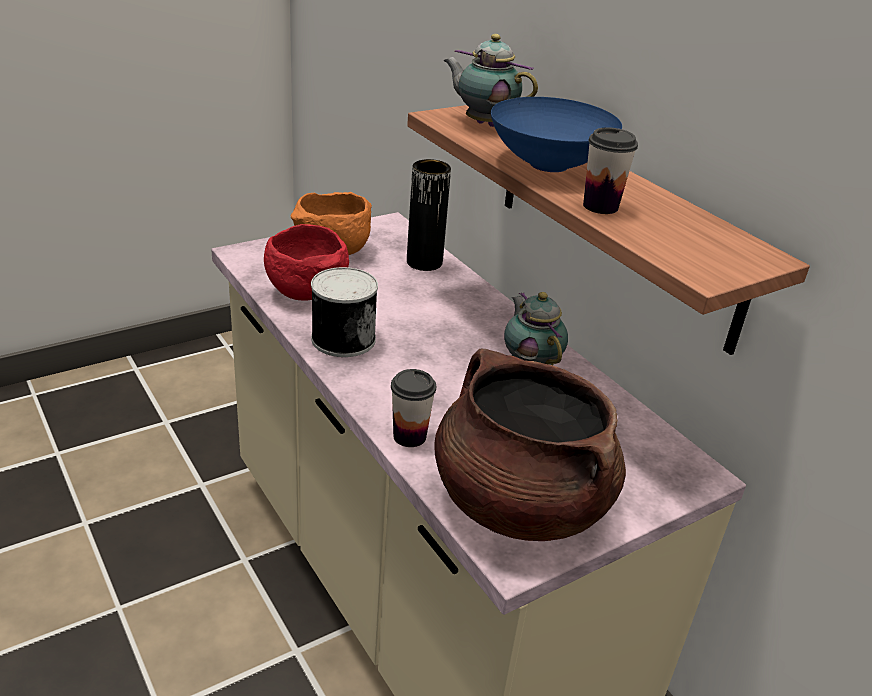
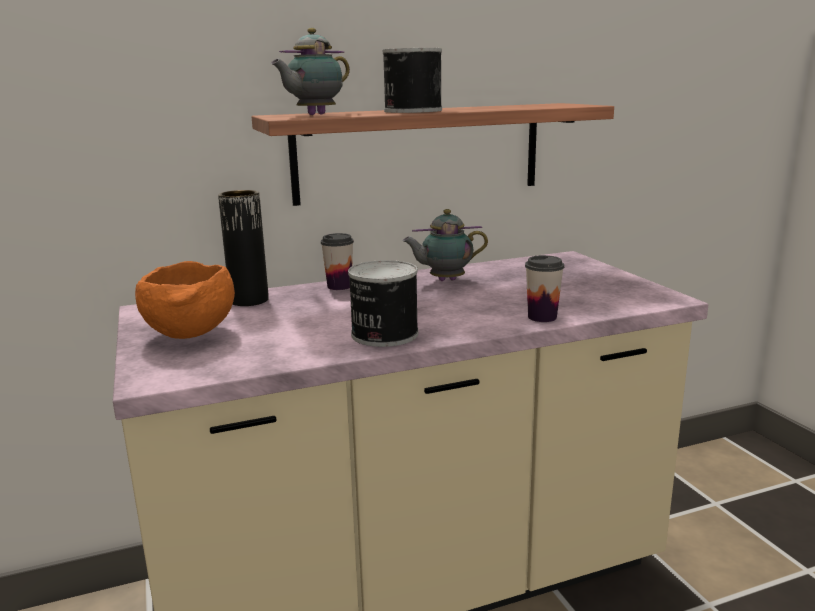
camera: 75 degrees left, 15 degrees down
(305, 292) = (278, 348): red bowl -> none
(518, 502) = (612, 294): brown cooking pot -> none
(549, 164) = (411, 111): blue bowl -> can
(600, 206) = (491, 108): cup -> cup (339, 286)

